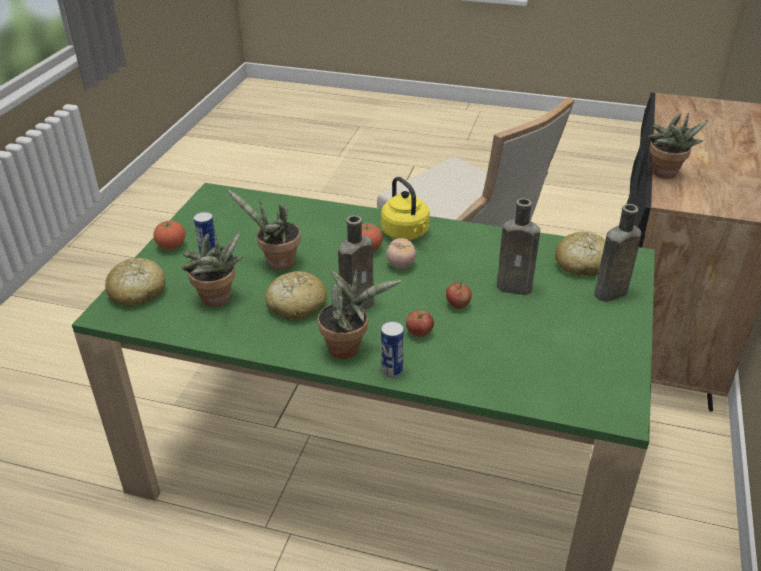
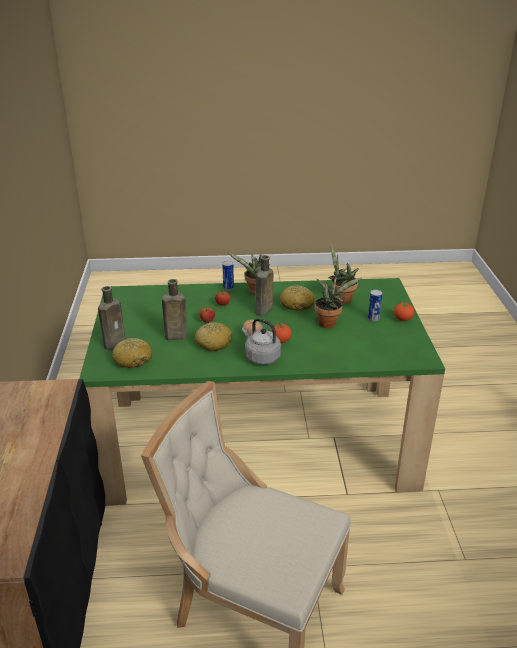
camera: 160 degrees right, 5 degrees down
(137, 292) = (387, 295): bread -> bread (214, 343)
(406, 233) = (261, 357): yellow kettle -> grey kettle
(665, 175) = (56, 415): potted plant -> none

